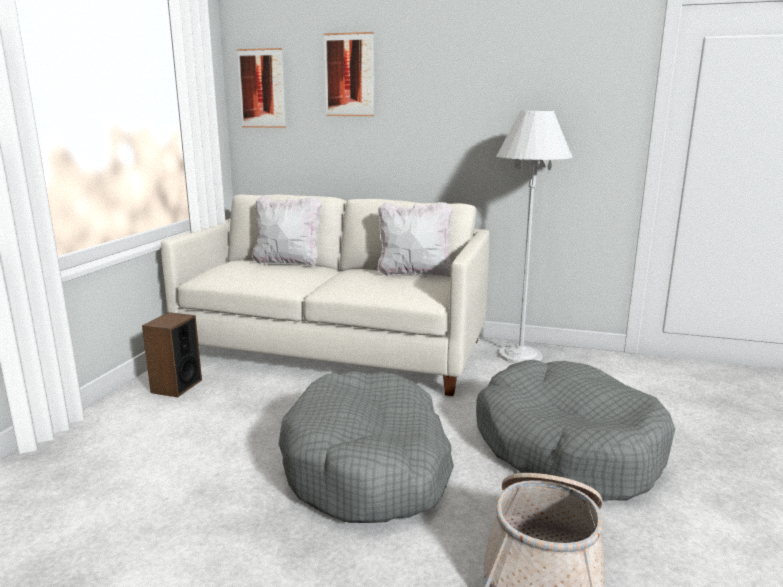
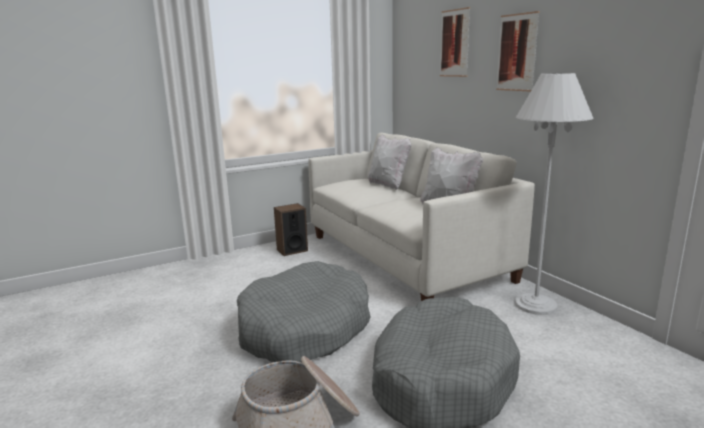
camera: 45 degrees right, 0 degrees up
(262, 88) = (408, 55): picture -> picture (517, 52)

